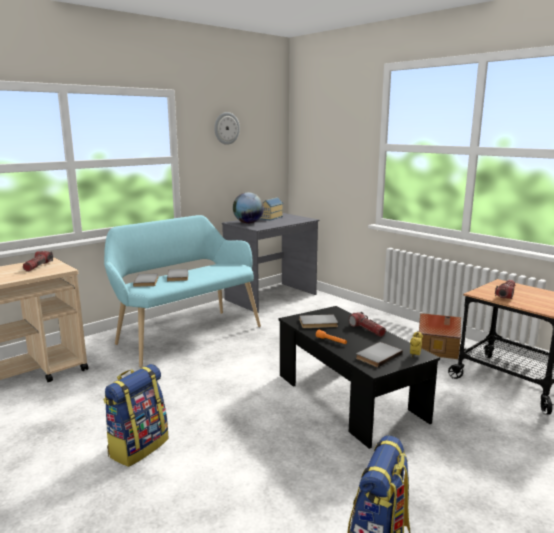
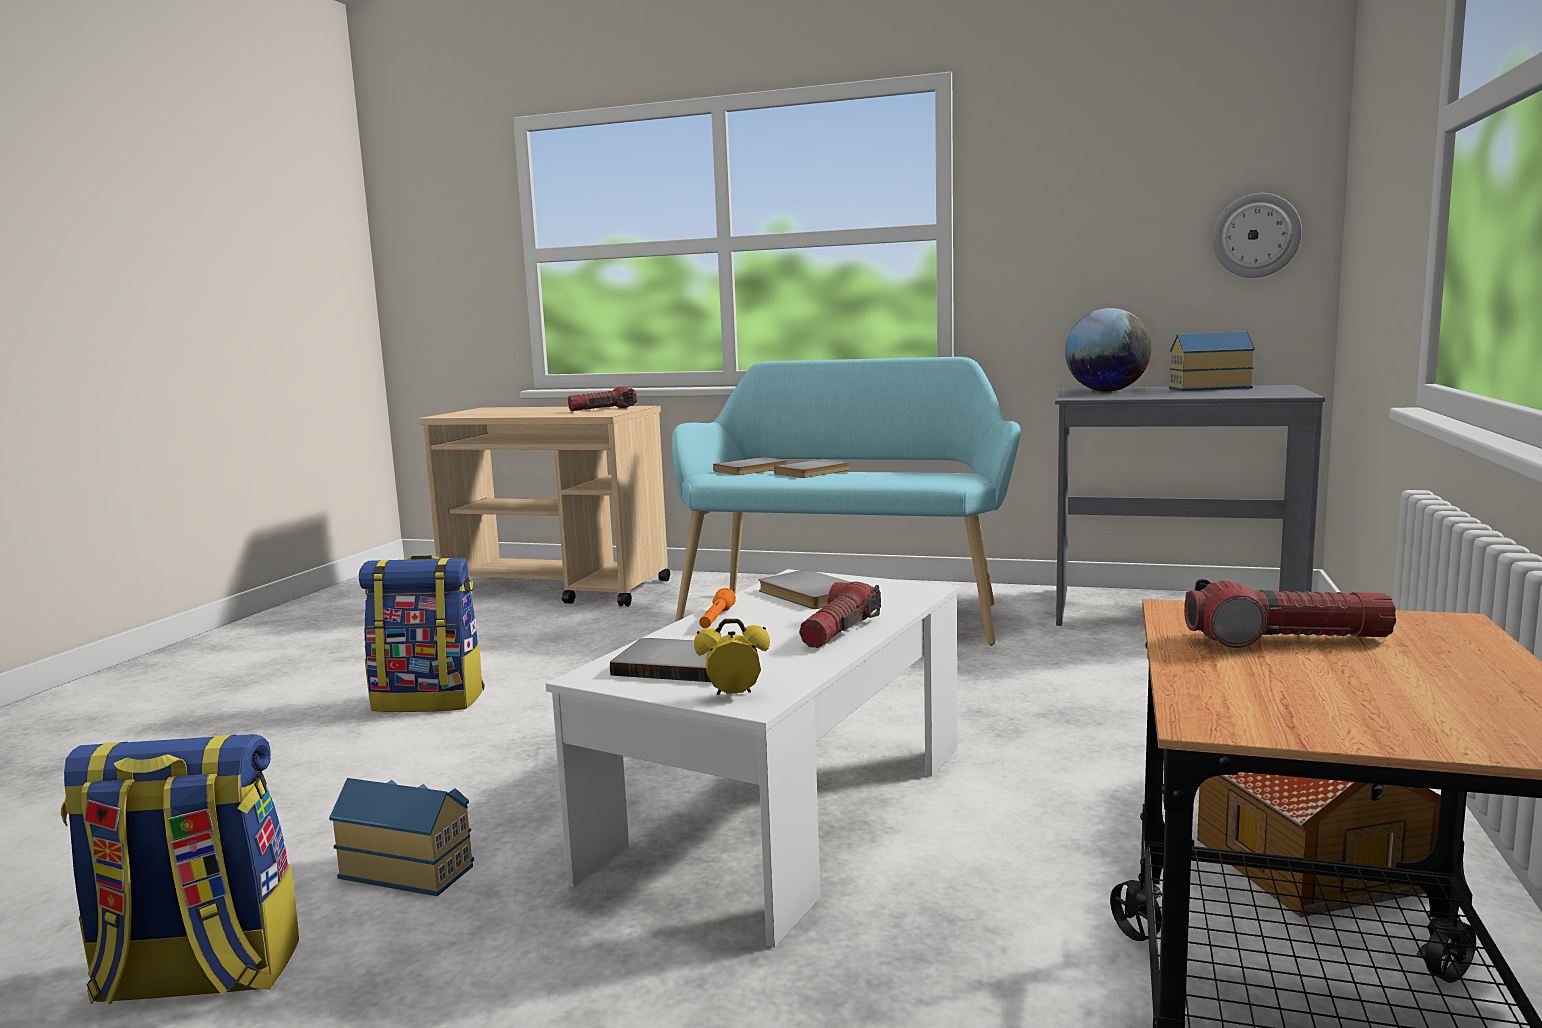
camera: 60 degrees right, 5 degrees down
(226, 128) = (1100, 148): wall clock -> wall clock (1256, 235)
(327, 481) = (409, 868): none -> toy house
(349, 397) = (785, 809): black coffee table -> white coffee table

